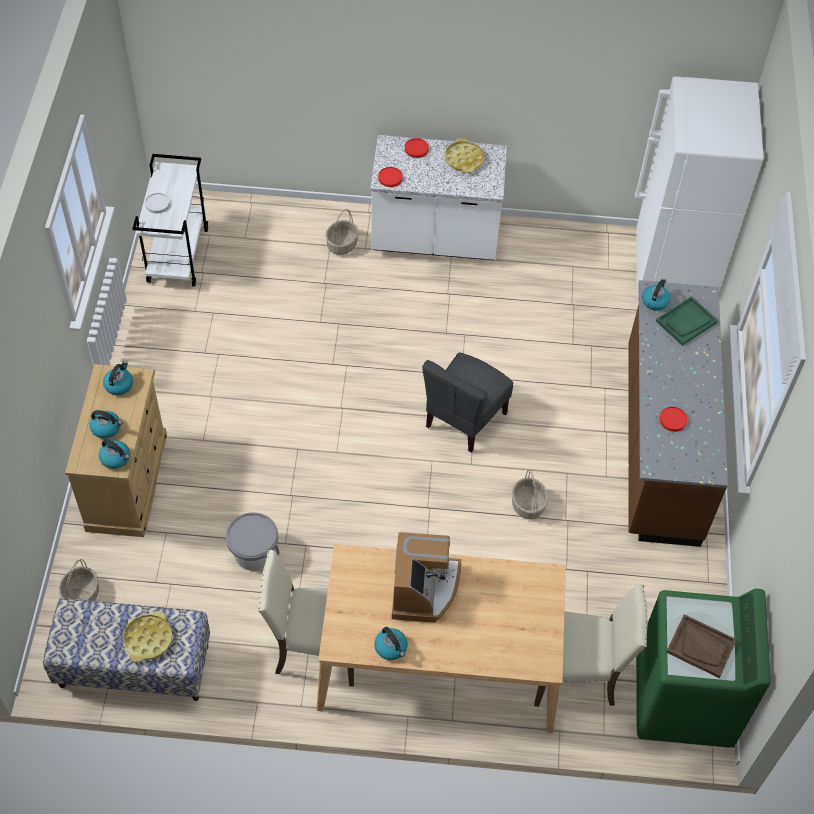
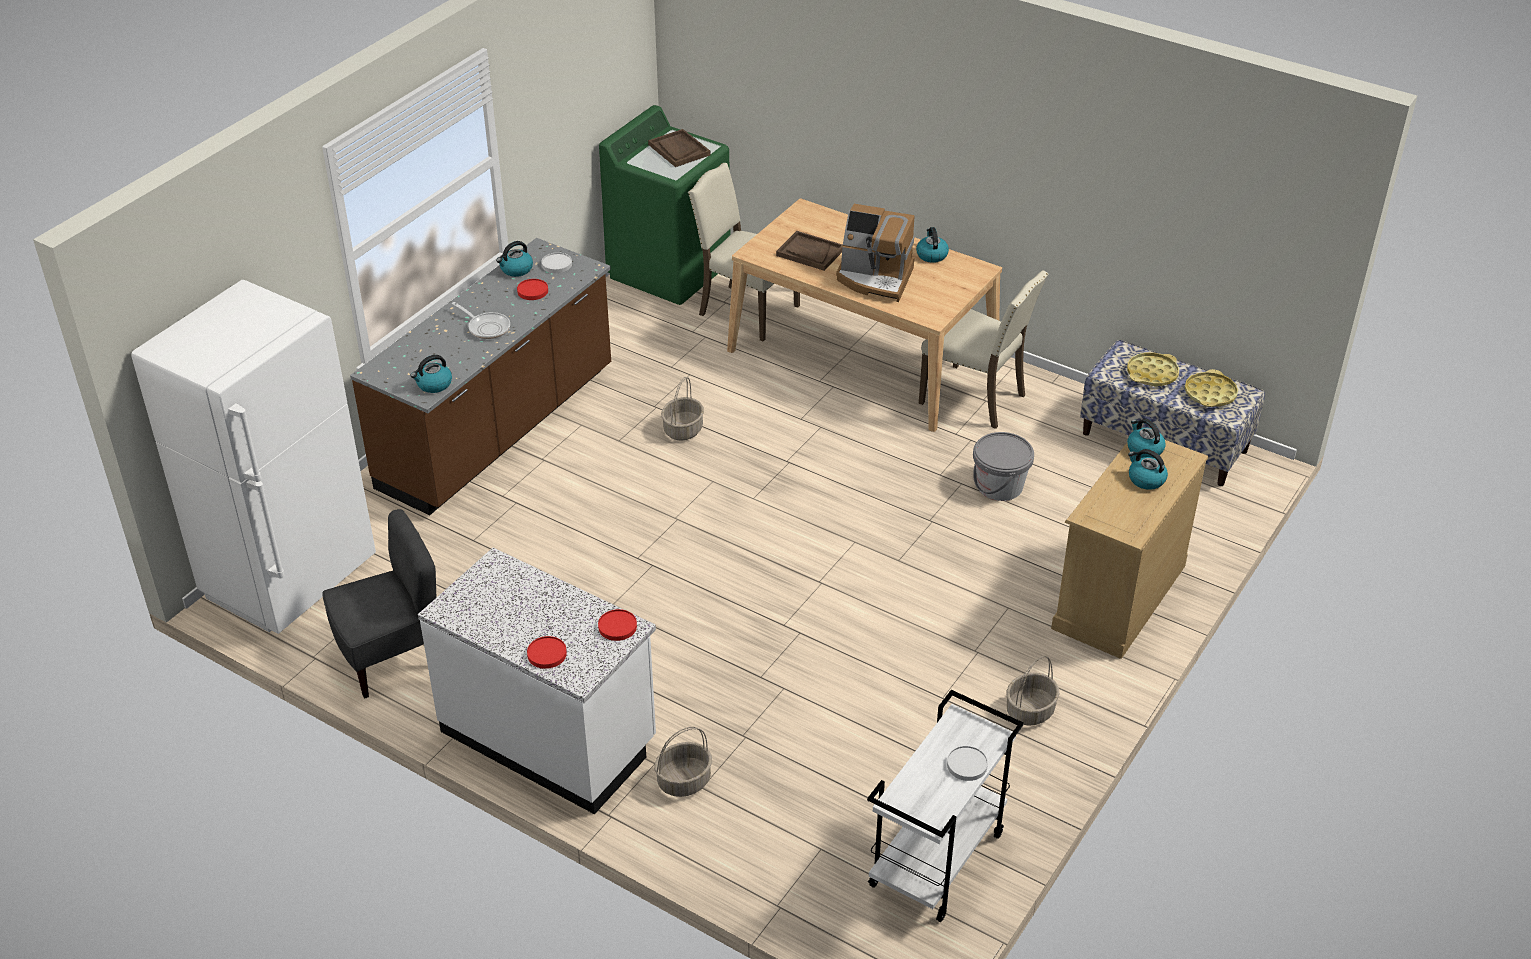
camera: 150 degrees left, 15 degrees down
(81, 594) = (1204, 513): basket -> basket (1030, 711)
(119, 385) = (1116, 516): kettle -> kettle (516, 269)
(424, 589) = (875, 278): coffee machine -> coffee machine turned 105 degrees counterclockwise
(464, 159) = (494, 615): yellow tray -> yellow tray (1210, 394)
(464, 419) = (685, 521): grey chair -> grey chair (391, 656)
(501, 600) = (810, 252): none -> brown tray
(670, 368) = (486, 327): none -> frying pan
(682, 459) = (557, 264): none -> white plate
(686, 322) = (424, 357): green tray -> none

